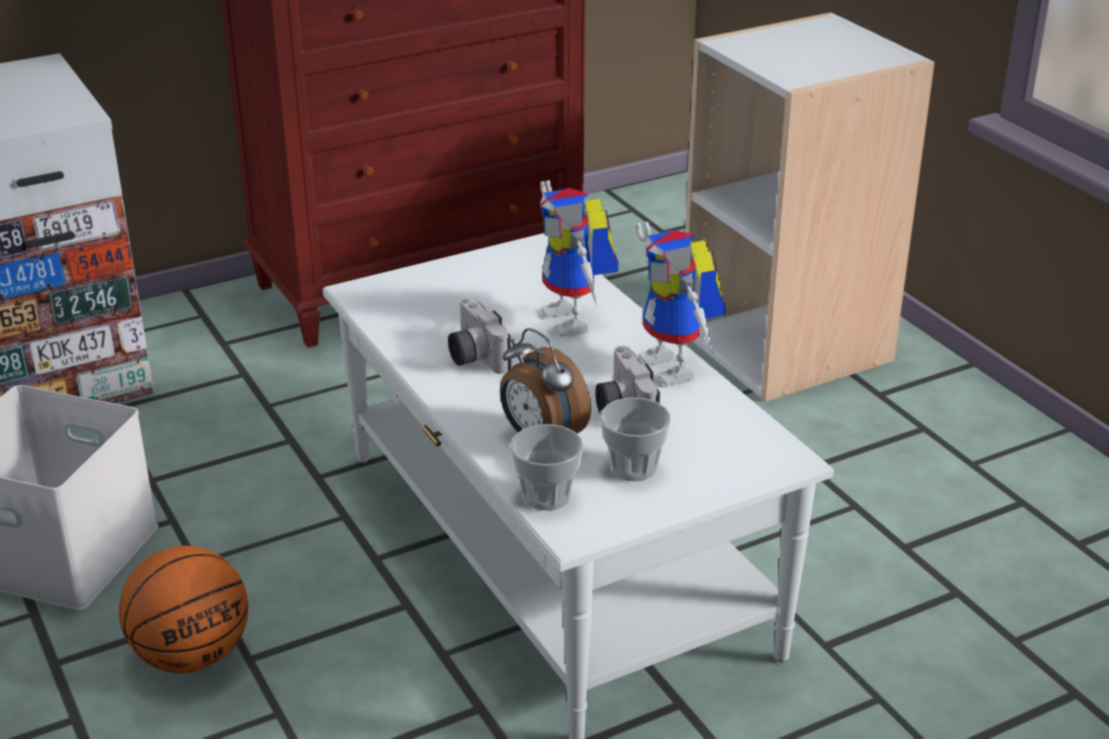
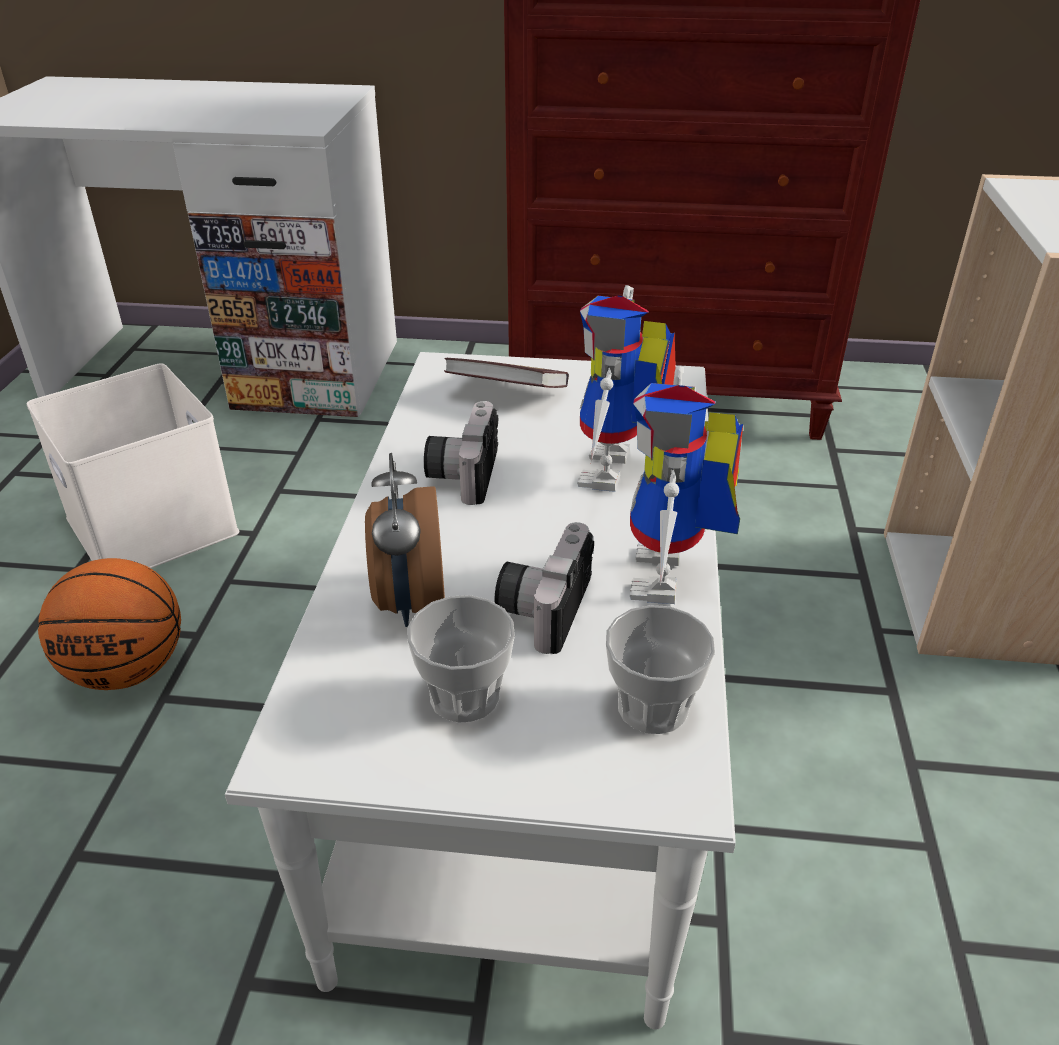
camera: 35 degrees right, 5 degrees up
(435, 295) = (507, 395): none -> book
(546, 496) = (323, 685): cup -> cup (652, 707)

